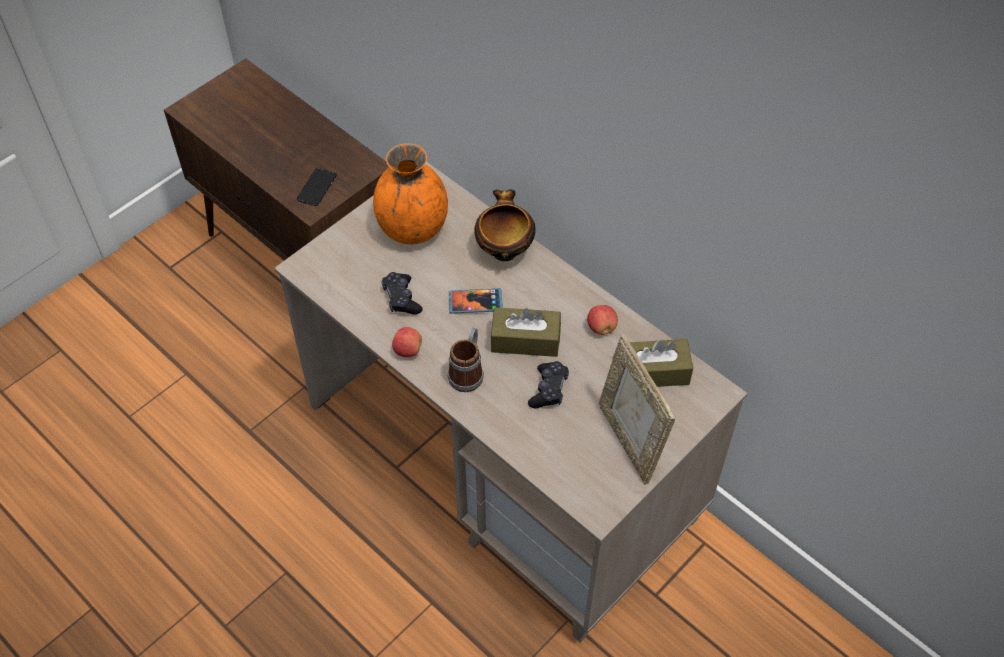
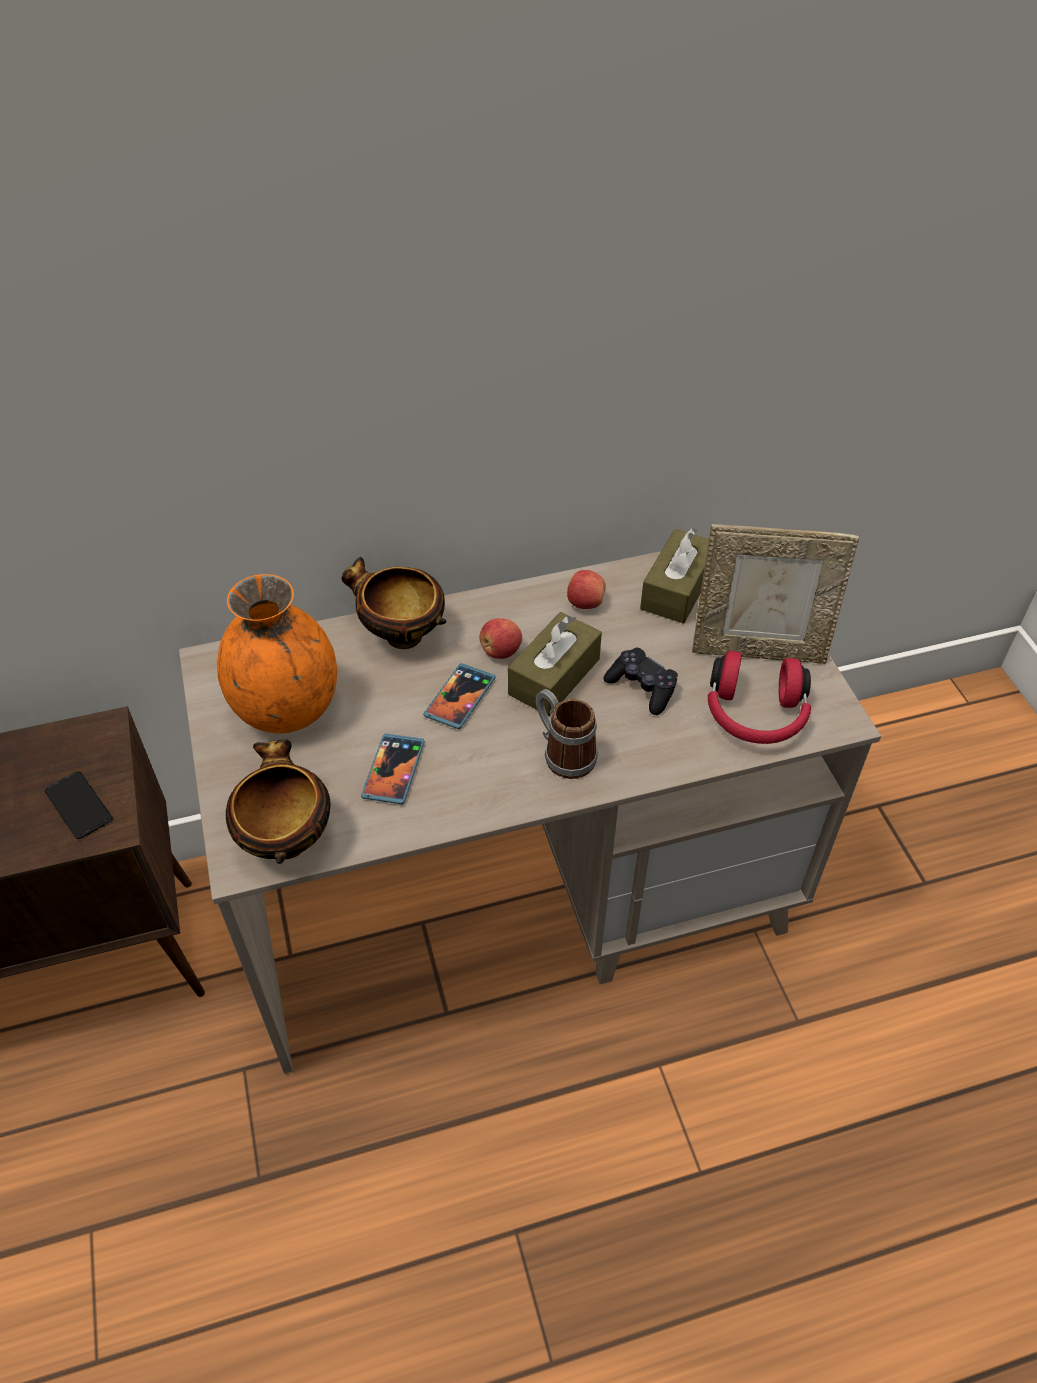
camera: 60 degrees left, 5 degrees down
(327, 276) = (285, 838): none -> bowl
(401, 298) = (393, 770): black game controller -> phone
(407, 350) = (483, 800): apple -> apple (500, 651)
(567, 460) = (755, 715): none -> red headphones

